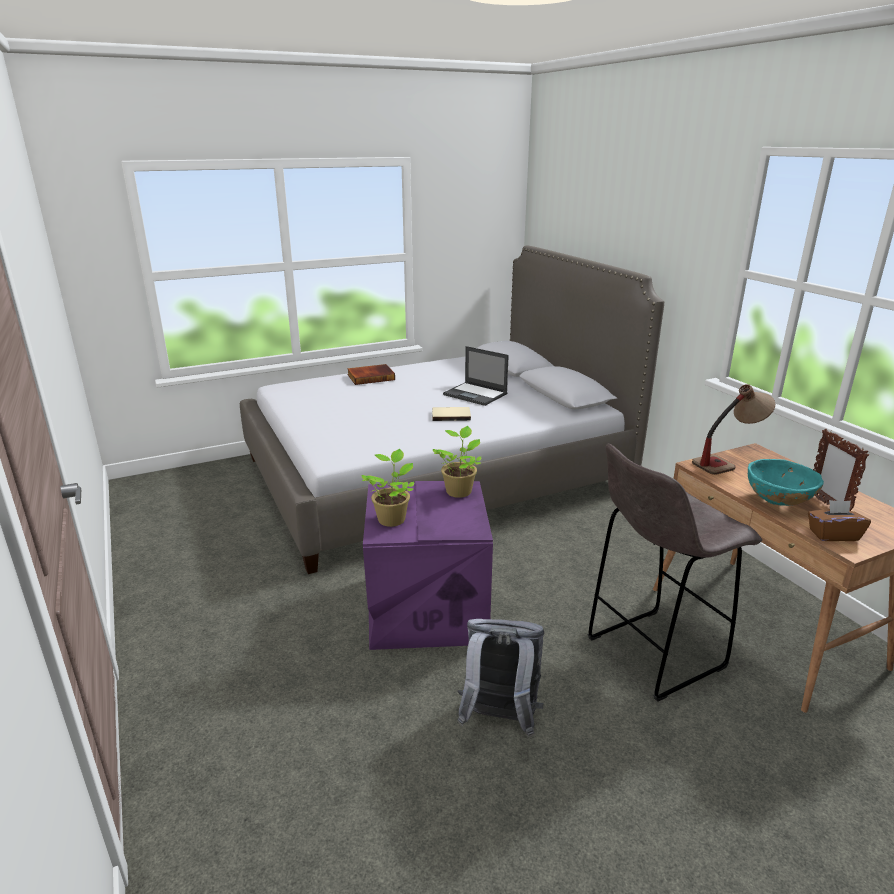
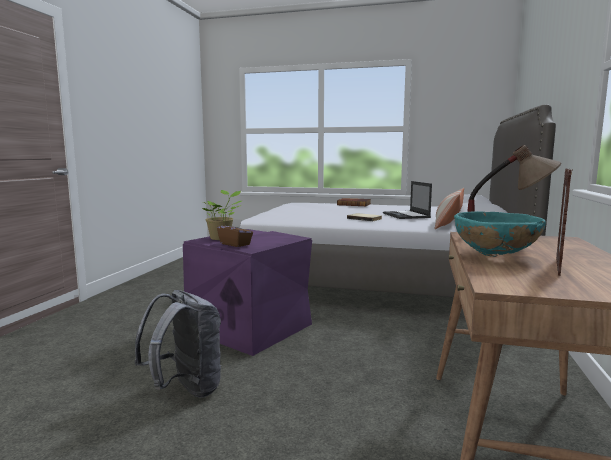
camera: 40 degrees right, 15 degrees down
(459, 490) = (286, 237): potted plant -> none
(544, 404) = (448, 224): none -> pillow
(651, 654) = (360, 412): grey stool -> none
(833, 535) = (504, 277): brown tissue box -> brown tissue box (235, 244)

